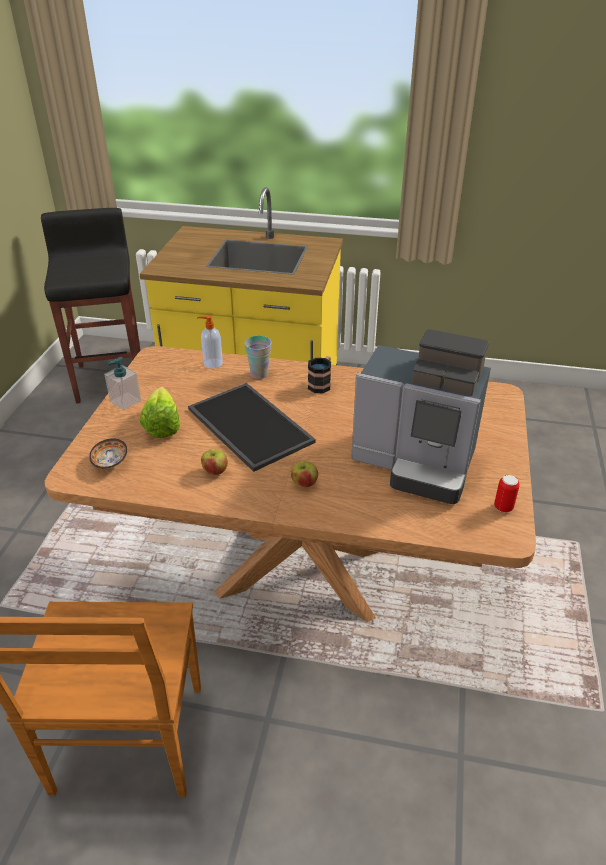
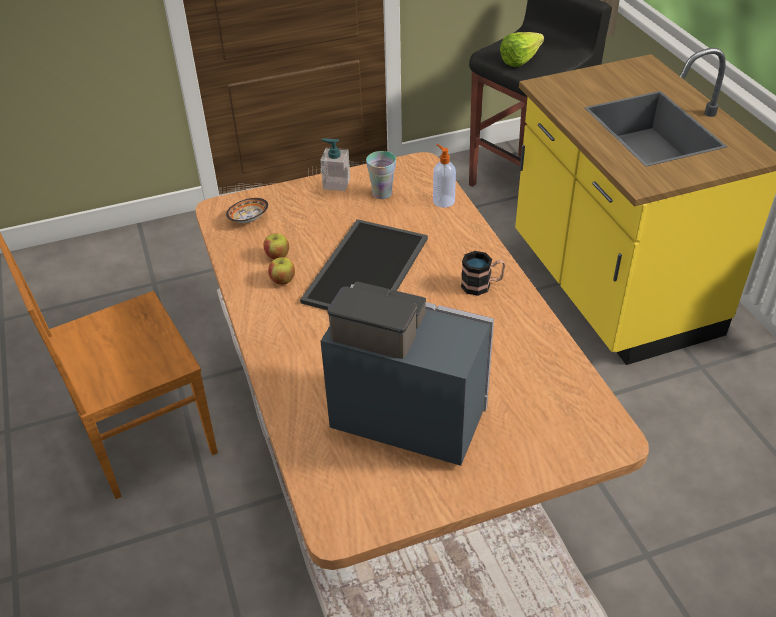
camera: 60 degrees right, 5 degrees up
(164, 423) = (325, 219): lettuce -> lettuce (524, 60)
(259, 374) = (456, 237): cup -> cup (382, 193)
(304, 484) = (308, 343): apple -> apple (277, 256)
(417, 463) = (405, 411): coffee machine -> coffee machine turned 120 degrees clockwise
(503, 507) = (384, 510): can -> none

